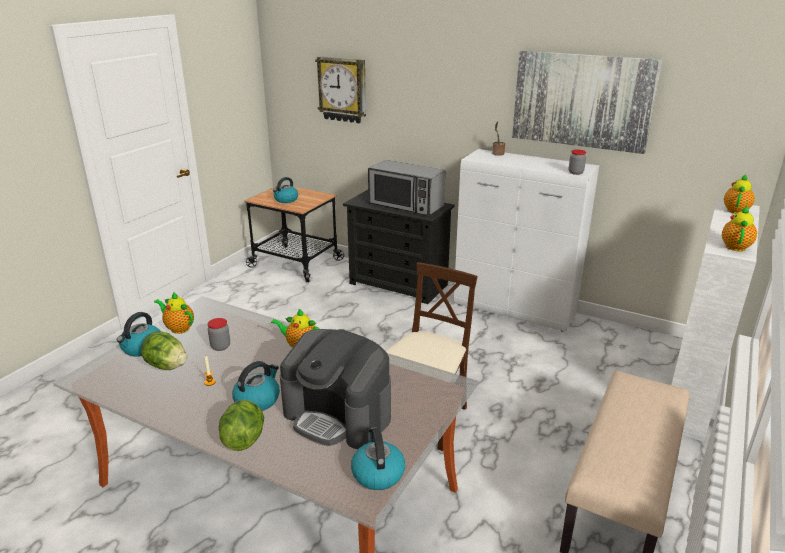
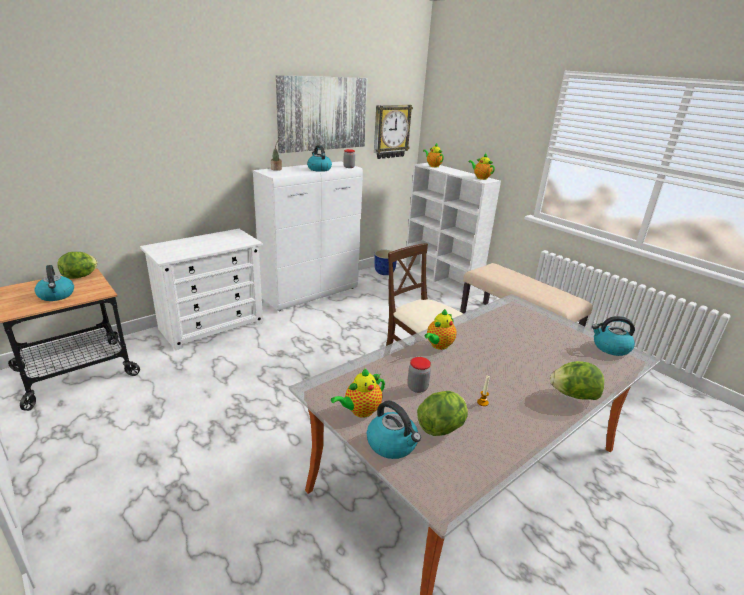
camera: 70 degrees left, 0 degrees up
(257, 400) = (518, 380): kettle -> kettle (319, 169)
(318, 195) = (80, 276): none -> lettuce
(338, 415) = (544, 348): coffee machine -> none
(342, 89) = (75, 135): wall clock -> wall clock (391, 131)
(399, 284) = (212, 325): black dresser -> white dresser
(405, 205) = (212, 242): microwave -> none
(638, 342) = (384, 273): none -> planter

